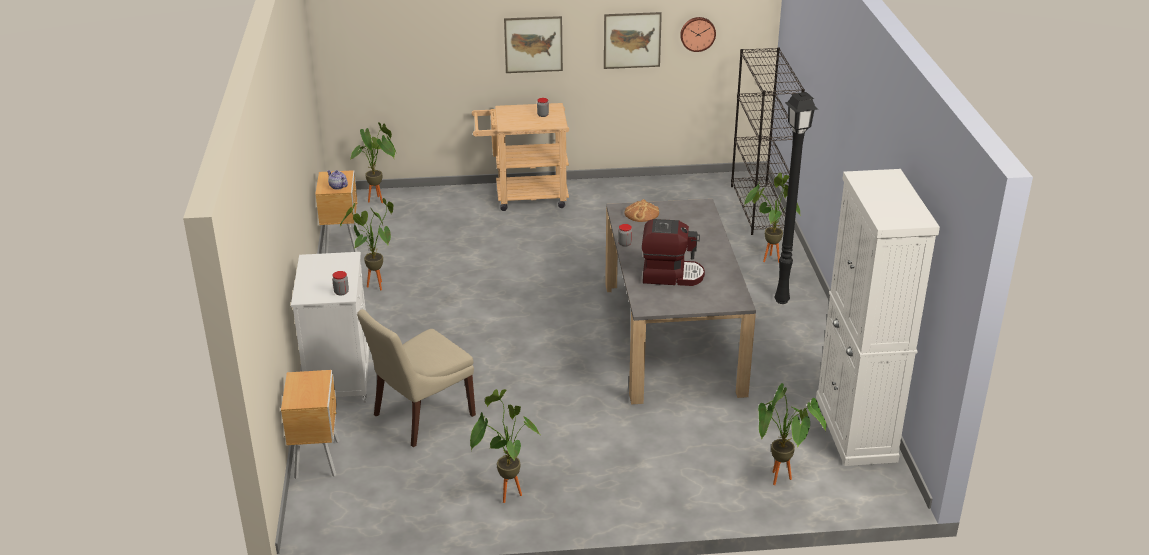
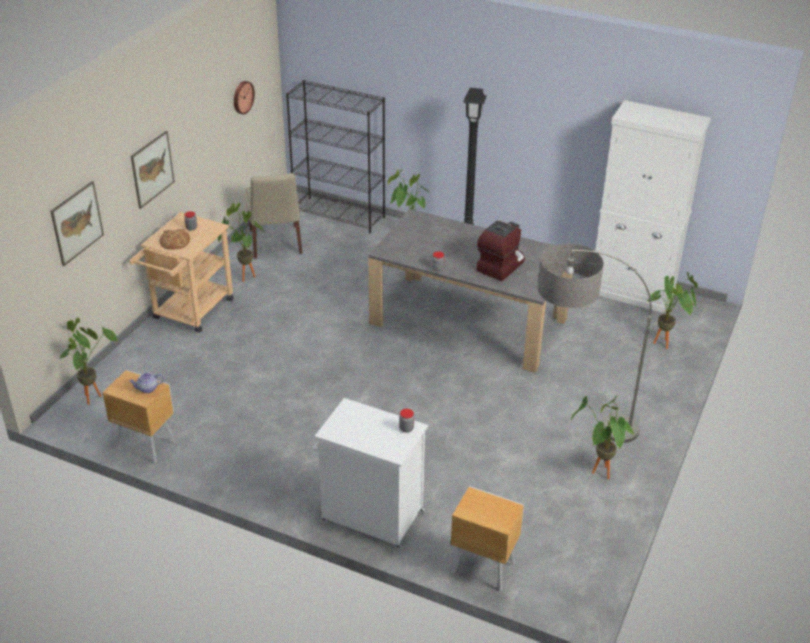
camera: 60 degrees left, 5 degrees up
(375, 284) = (241, 447): potted plant -> potted plant (243, 277)
(421, 416) = (468, 486): beige chair -> beige chair (275, 243)
(563, 456) = (573, 429): none -> floor lamp
(632, 40) = (209, 126): picture -> picture (77, 223)
(641, 213) = (400, 245): bread -> bread (175, 241)

